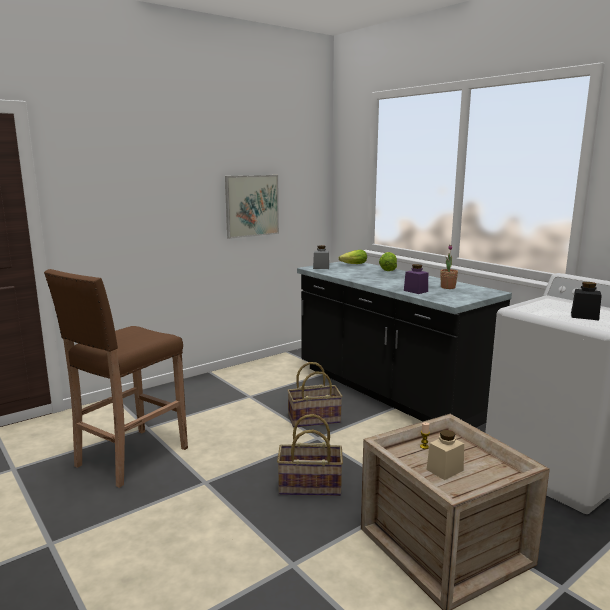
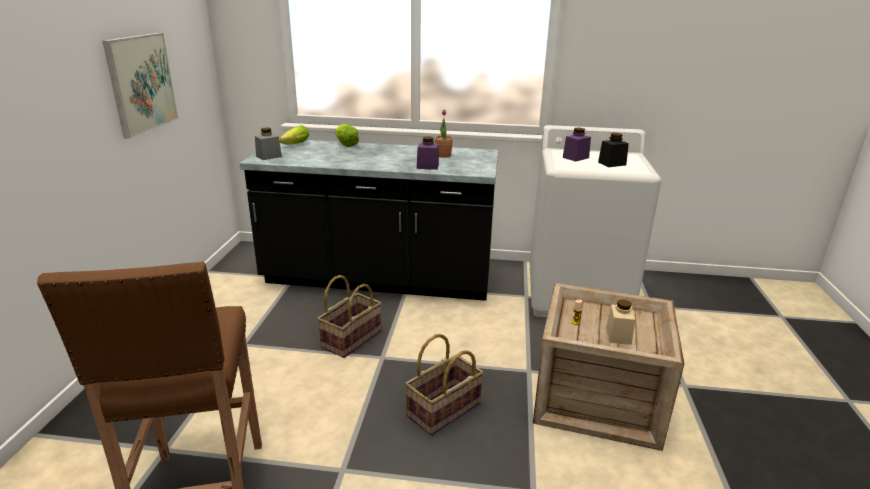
camera: 45 degrees left, 10 degrees up
(556, 305) = (575, 157): none -> purple jar

